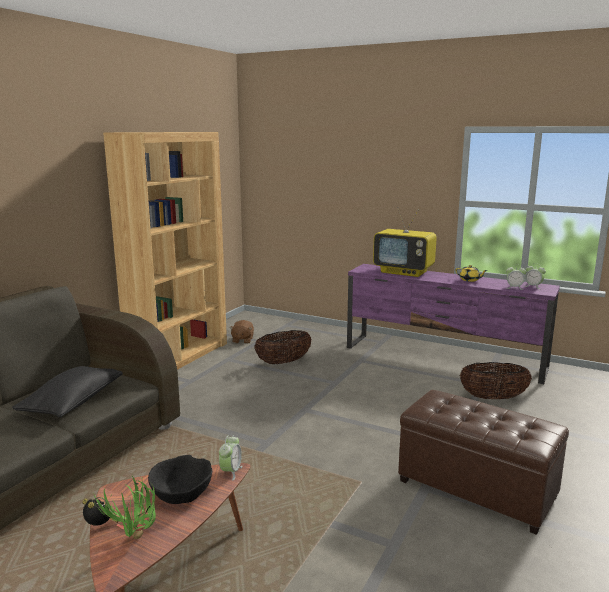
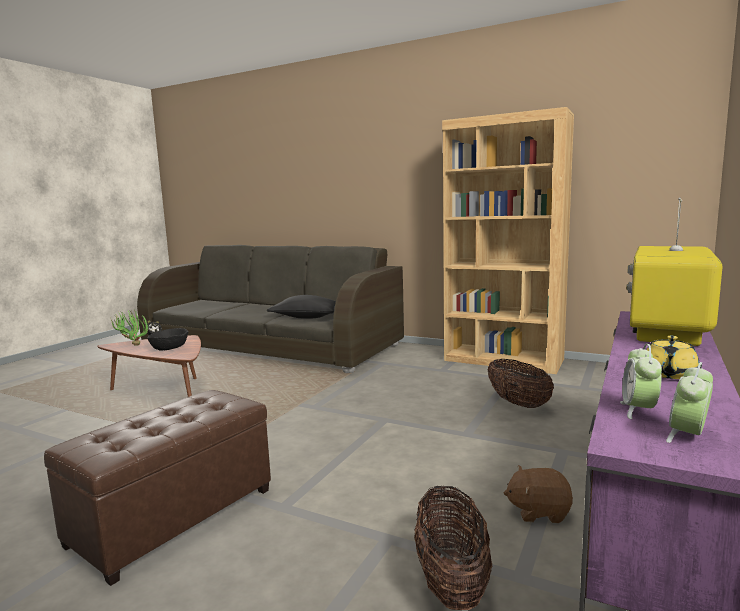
camera: 90 degrees right, 5 degrees down
(231, 472) = (185, 355): alarm clock -> none
(242, 340) = (576, 380): brown plush toy -> brown plush toy (538, 511)

